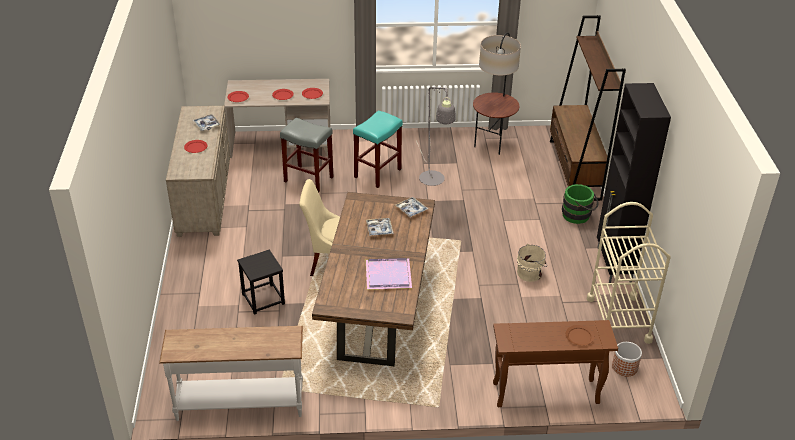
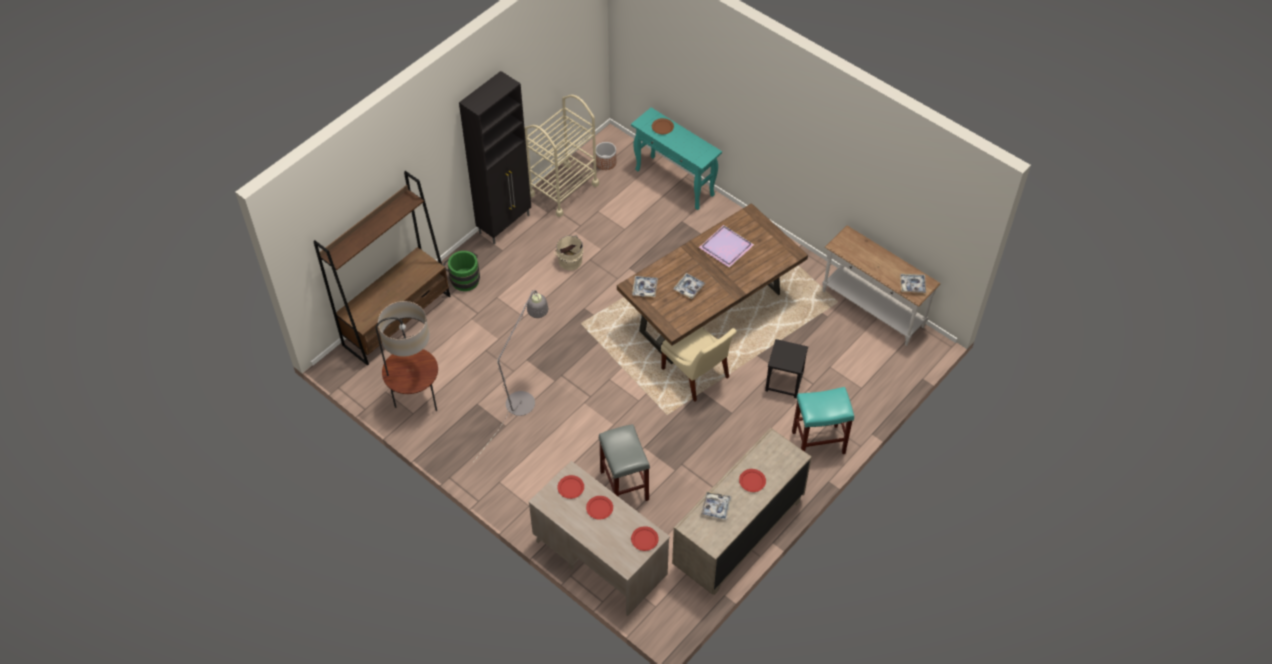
camera: 135 degrees left, 15 degrees up
(185, 342) = (912, 285): none -> tray
(378, 173) = (556, 445): turquoise stool -> turquoise stool (817, 443)
(544, 393) = (675, 183): brown console table -> turquoise console table

